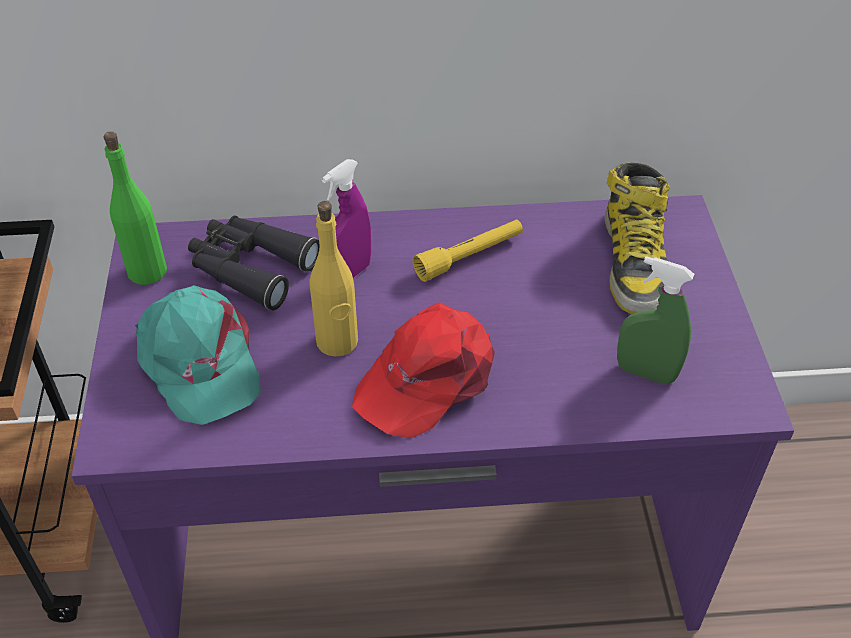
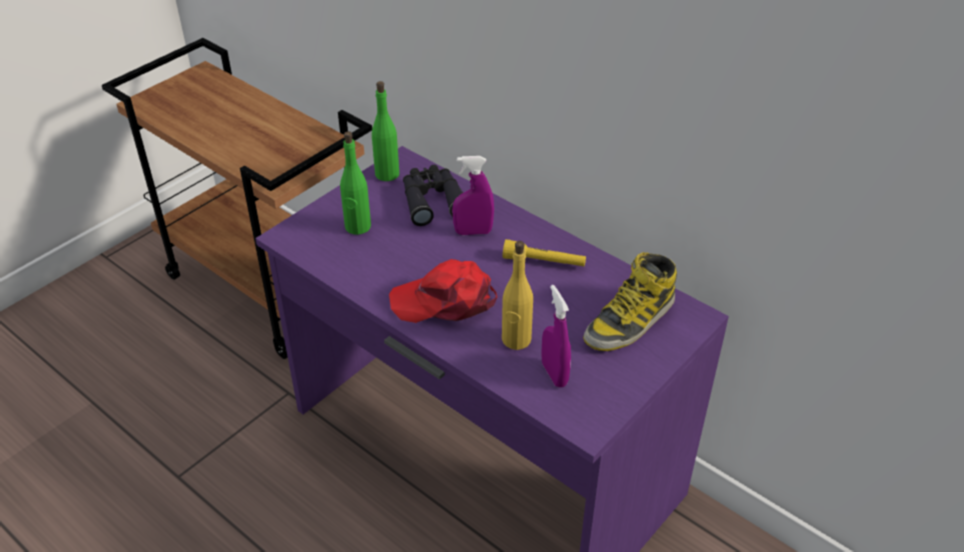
camera: 45 degrees right, 5 degrees down
(199, 362) = (357, 227): turquoise cap -> green bottle
(337, 342) = (426, 258): yellow bottle -> yellow bottle (516, 340)
(645, 372) = (554, 374): green spray bottle -> purple spray bottle

